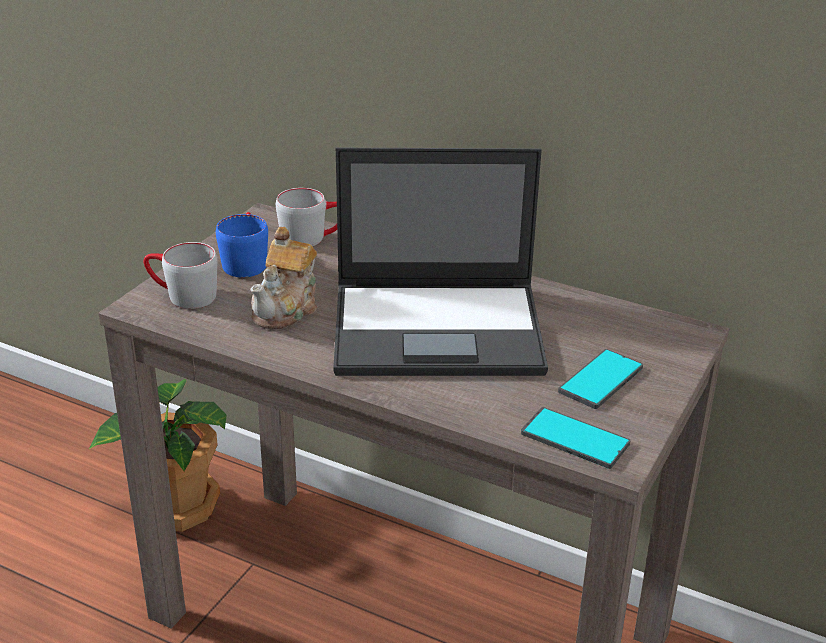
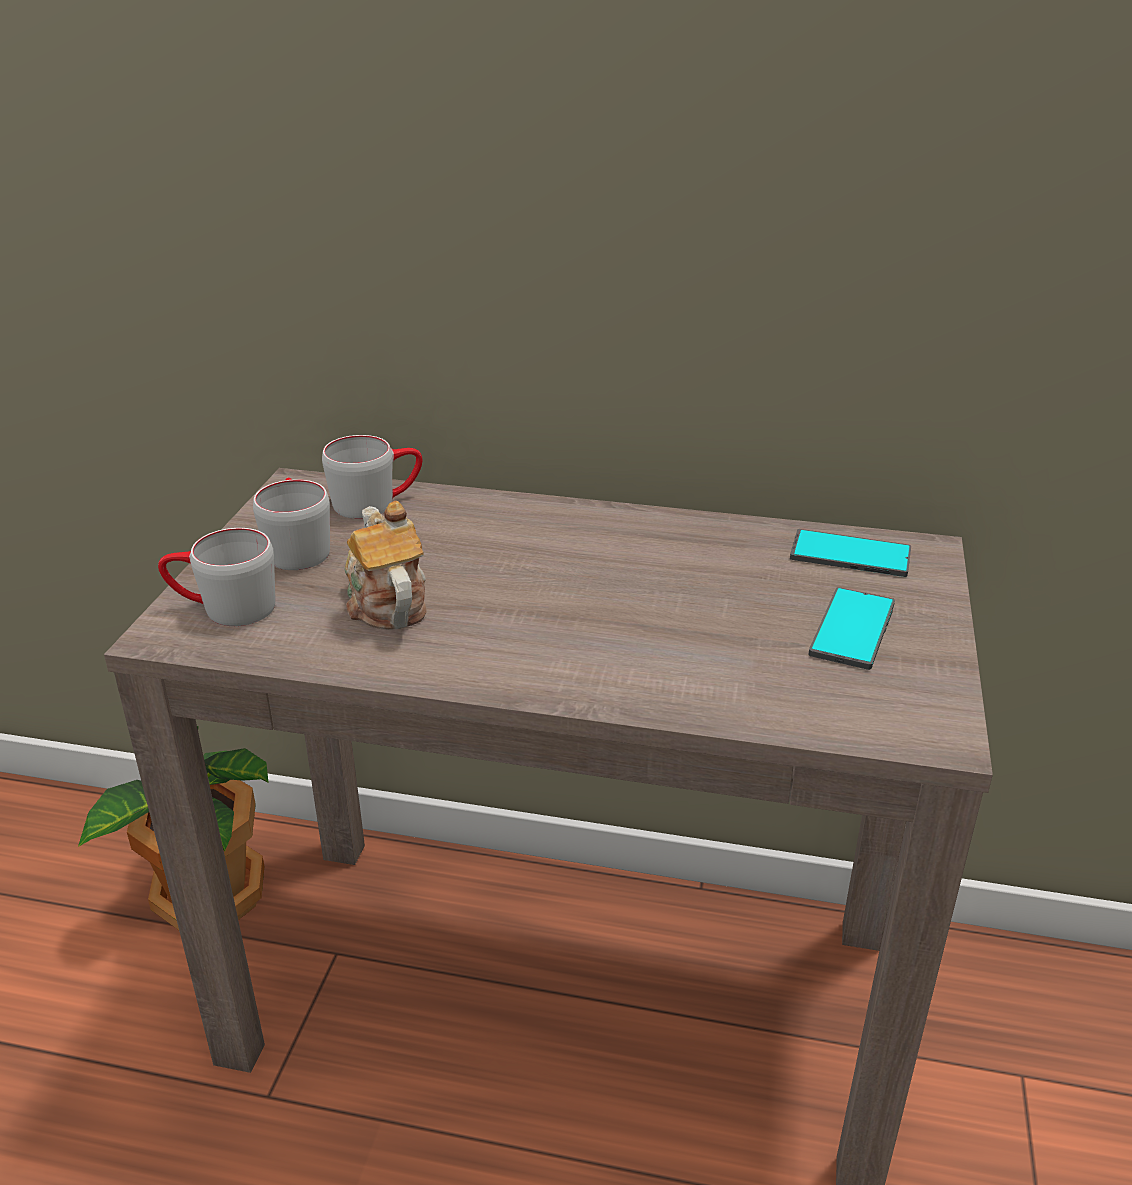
camera: 15 degrees left, 0 degrees up
(245, 261) = (296, 546): blue mug -> grey mug
(287, 309) = (386, 603): teapot -> teapot turned 150 degrees clockwise
(440, 329) = (609, 596): laptop -> none
(574, 439) = (868, 716): phone -> phone (850, 555)

